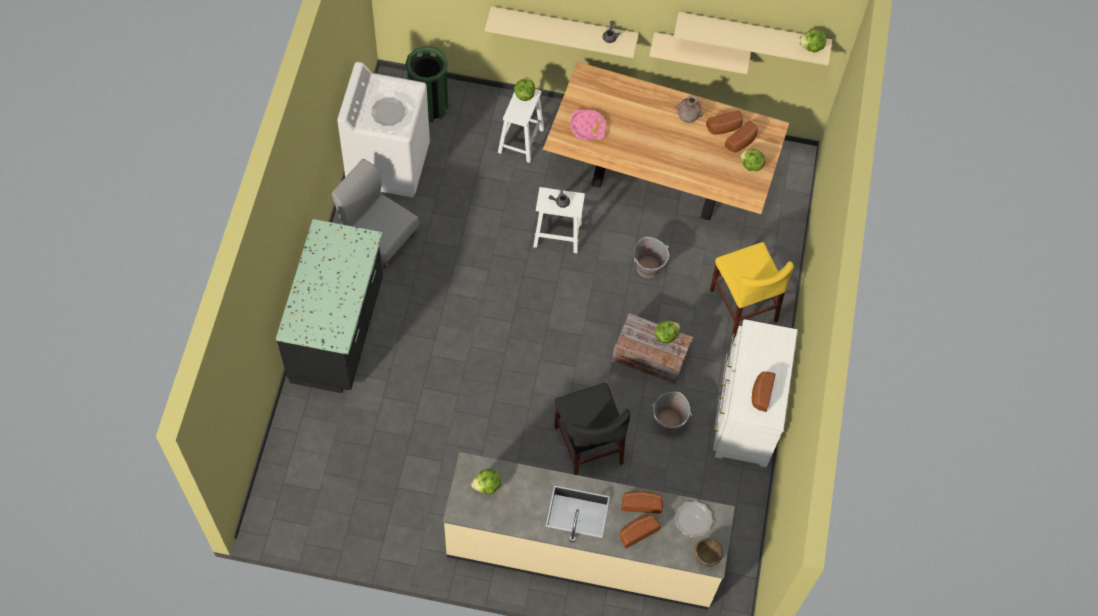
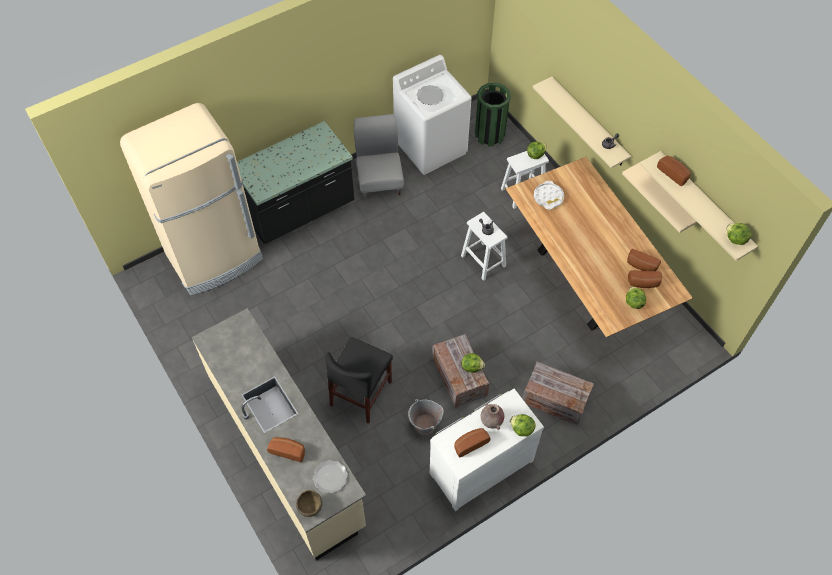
camera: 50 degrees right, 5 degrees down
(311, 447) = (215, 257): none -> beige fridge
(487, 486) = (238, 340): lettuce -> lettuce (521, 429)
(588, 127) = (548, 197): pink tray -> white tray
(641, 503) = (311, 436): bread -> bread (673, 173)
(648, 267) = (518, 325): grey bucket -> none
(687, 118) = (622, 241): brown vase -> brown vase (491, 422)
(743, 305) = (555, 399): yellow chair -> crate

